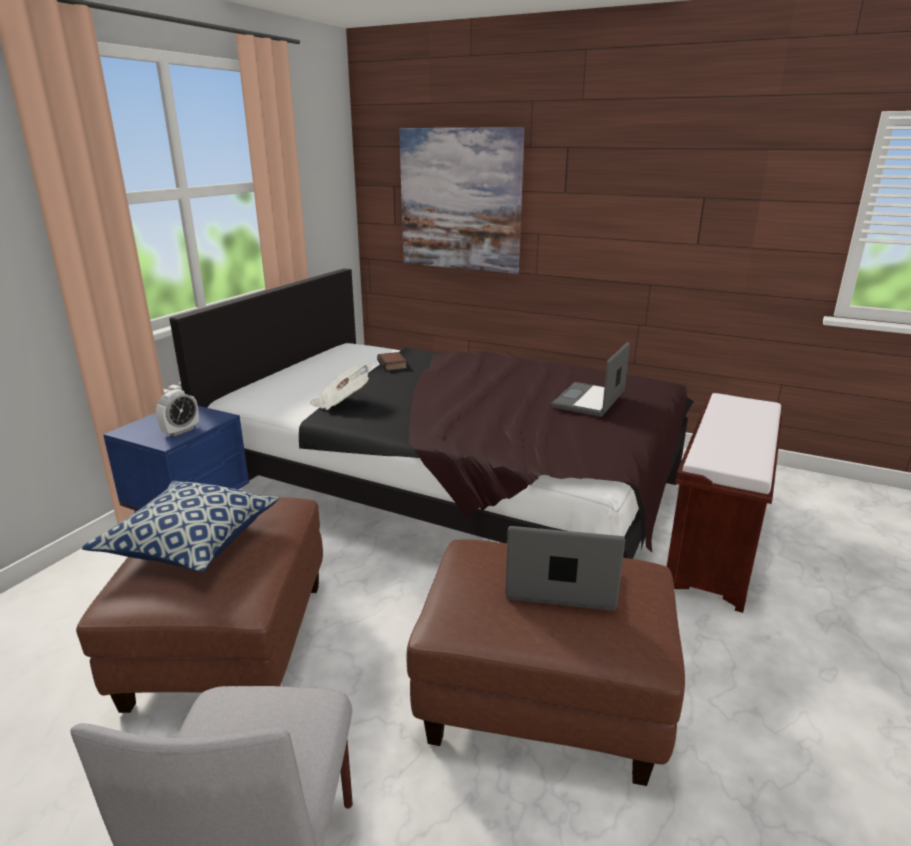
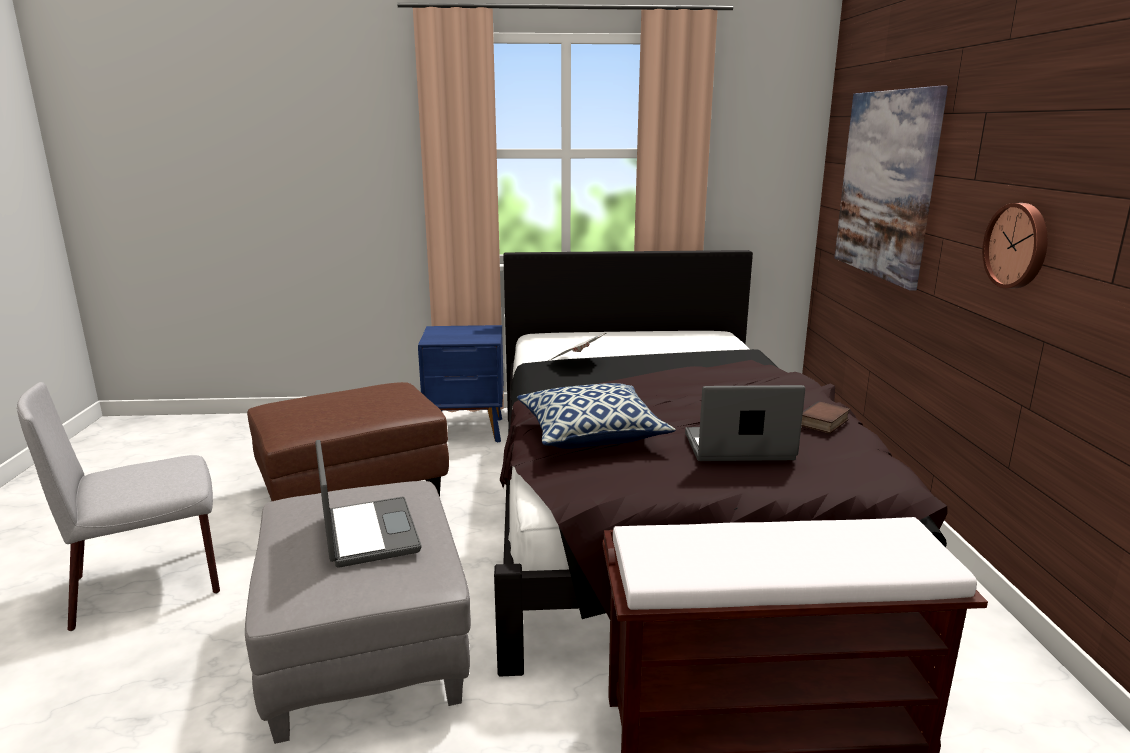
camera: 60 degrees right, 5 degrees down
(181, 431) = (453, 338): alarm clock -> none
(190, 542) = (342, 398): pillow -> pillow (592, 435)
(393, 365) = (695, 356): book -> book (824, 423)
(541, 699) = (365, 650): brown ottoman -> grey ottoman
(620, 231) = (1018, 246): none -> wall clock

